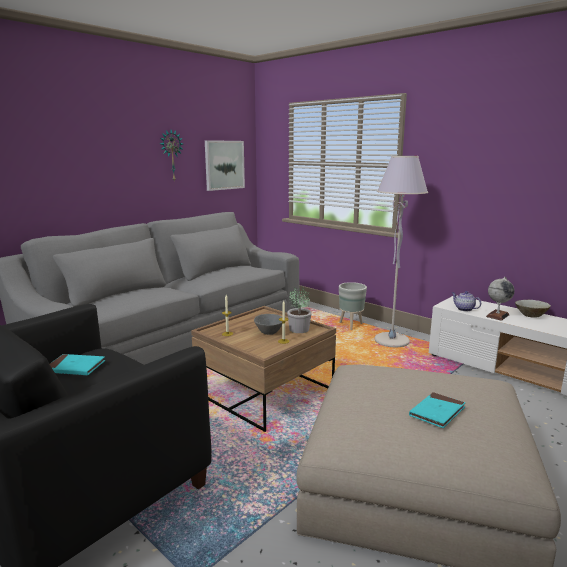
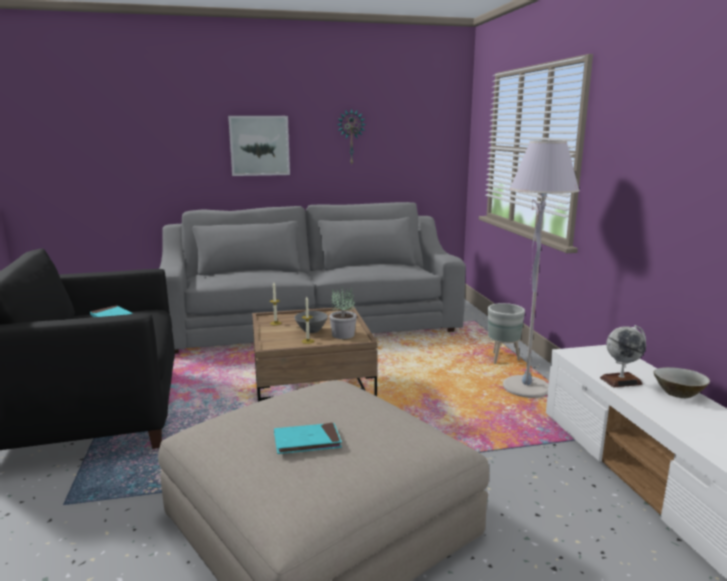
camera: 35 degrees right, 0 degrees up
(224, 165) = (420, 148): picture -> picture (259, 145)
(464, 309) = (588, 362): teapot -> none

